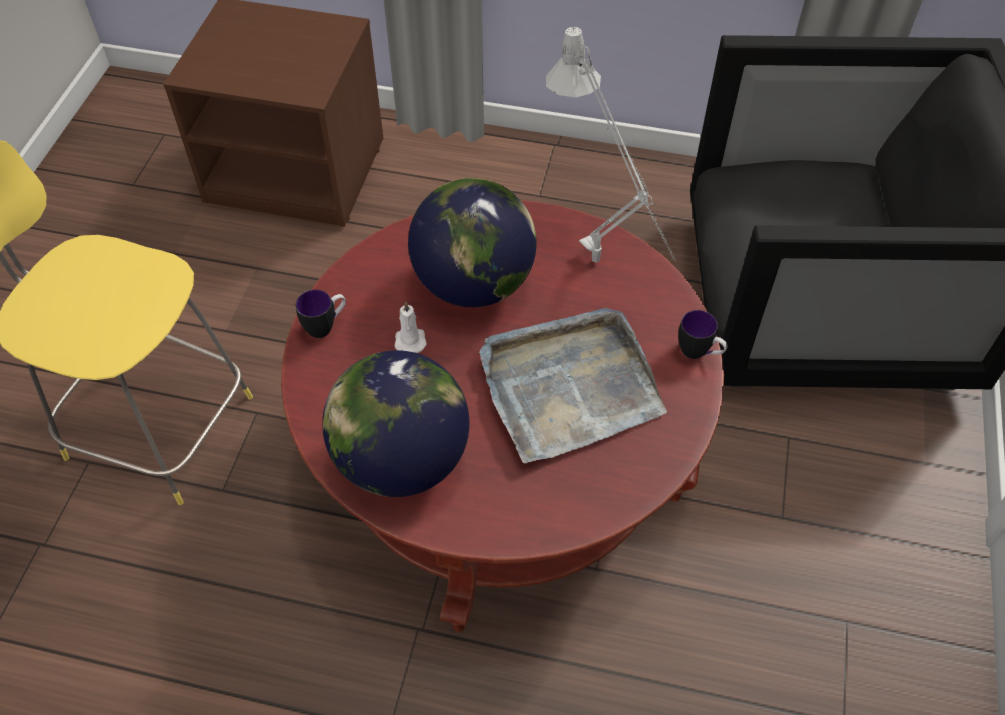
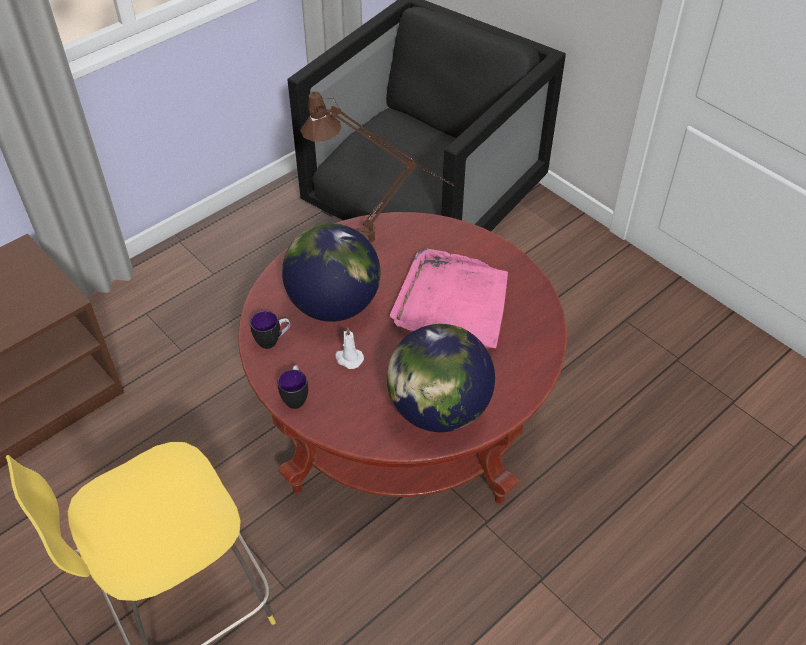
camera: 55 degrees left, 5 degrees down
(569, 387) = (452, 304): grey tray -> pink tray
(603, 270) = (381, 242): grey table lamp -> brown table lamp
(699, 353) = (478, 237): mug -> mug (273, 341)

